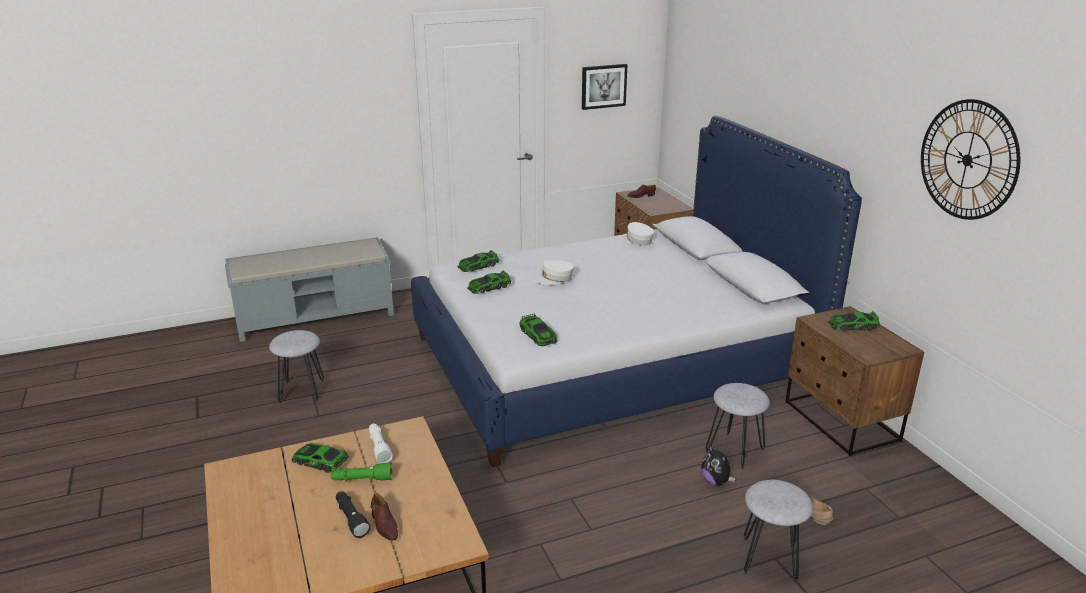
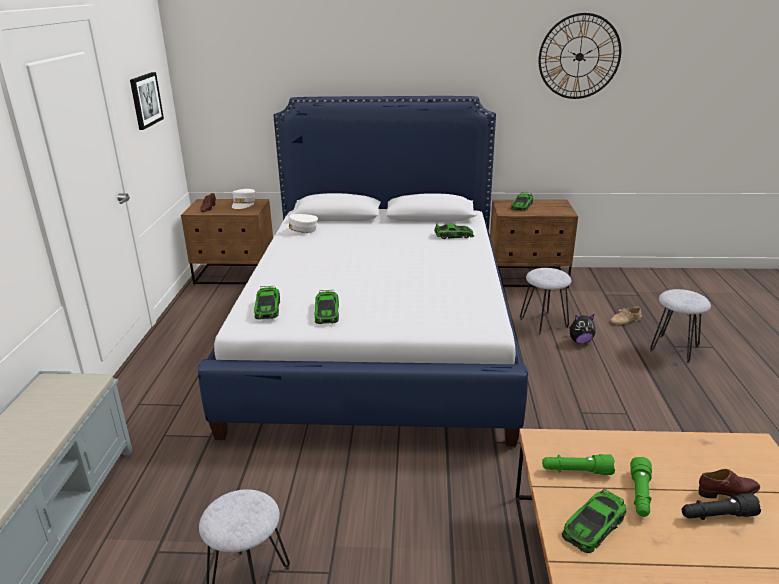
camera: 65 degrees left, 0 degrees up
(379, 448) = (576, 471): white flashlight -> green flashlight
(538, 335) = (456, 309): toy car -> toy car (454, 235)
(554, 279) = (345, 278): white cap -> white cap (243, 204)

